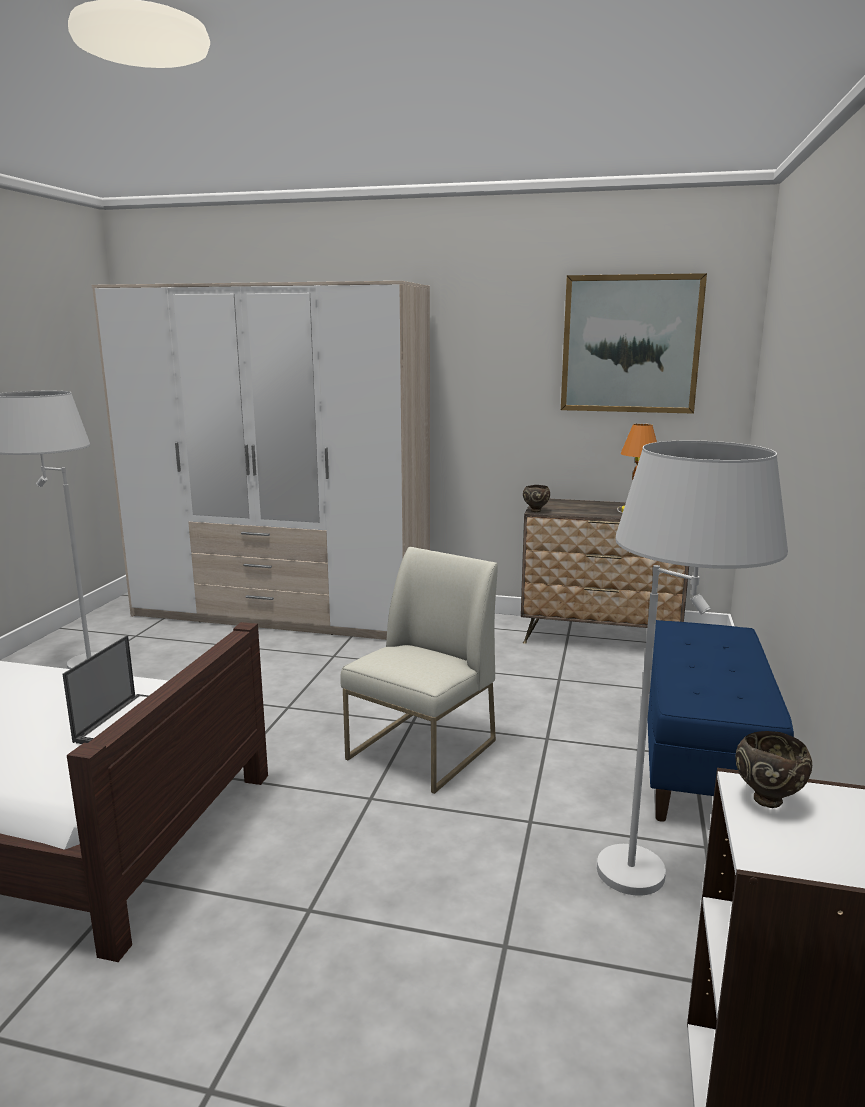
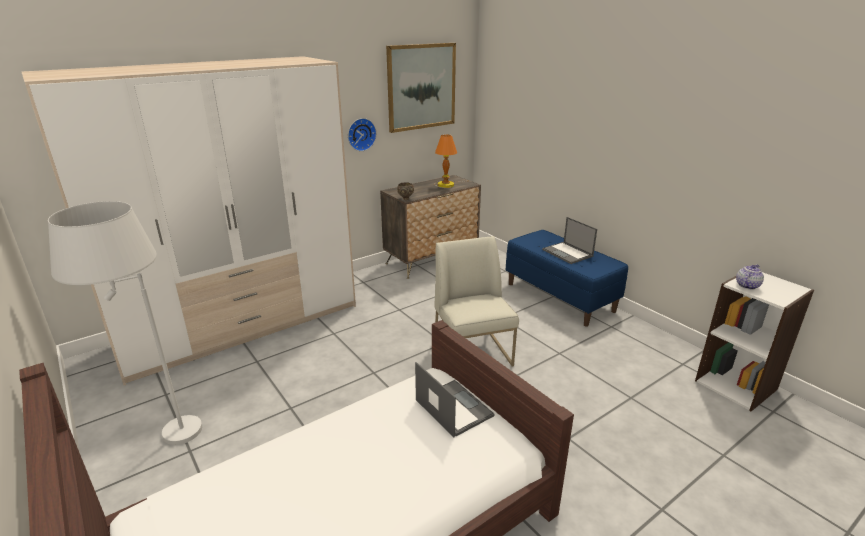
camera: 50 degrees left, 10 degrees up
(510, 405) = (360, 134): none -> wall clock
(663, 891) = (628, 348): white floor lamp -> none
(710, 668) = (568, 253): none -> laptop
(767, 799) = (747, 285): brown bowl -> teapot

